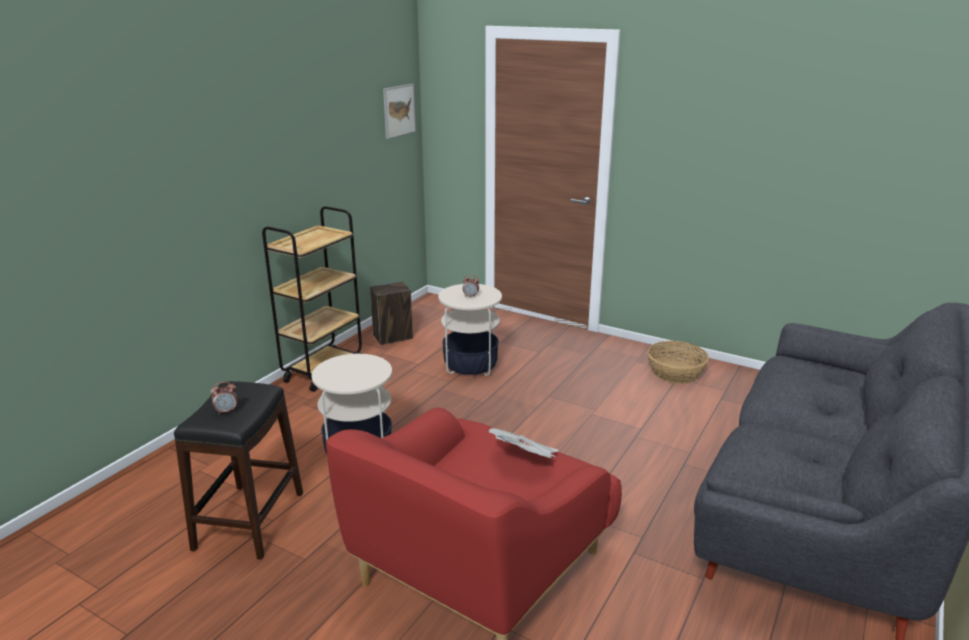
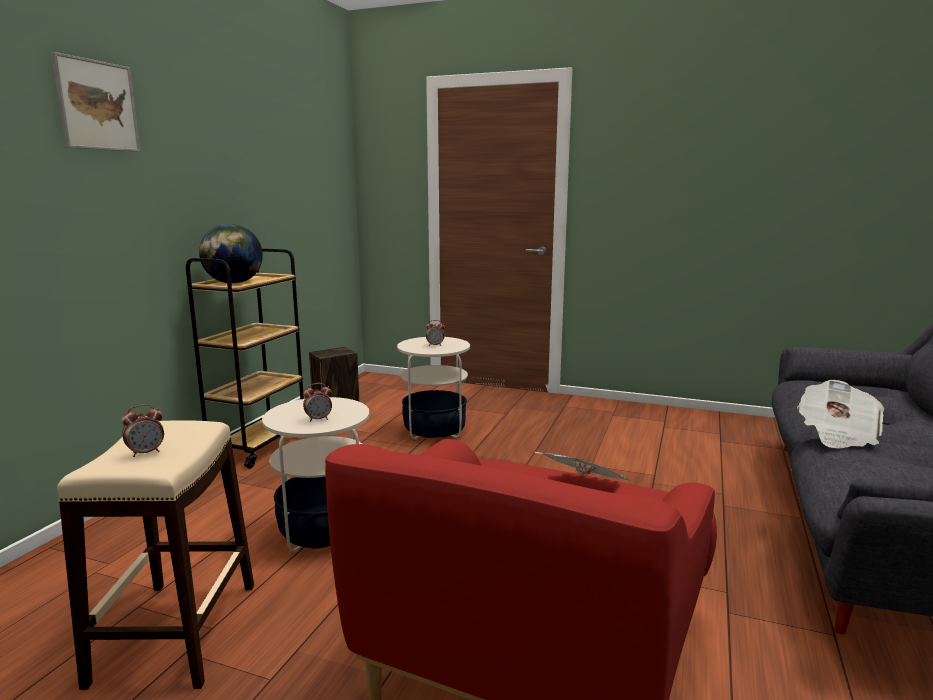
camera: 10 degrees left, 10 degrees down
(249, 520) = (175, 632): black stool -> beige stool
(300, 243) = (233, 283): none -> globe
(352, 377) = (318, 419): none -> alarm clock
(399, 110) = (334, 166): picture -> picture (97, 105)
(675, 373) = (659, 422): basket -> none
(763, 425) = (837, 435): none -> newspaper

